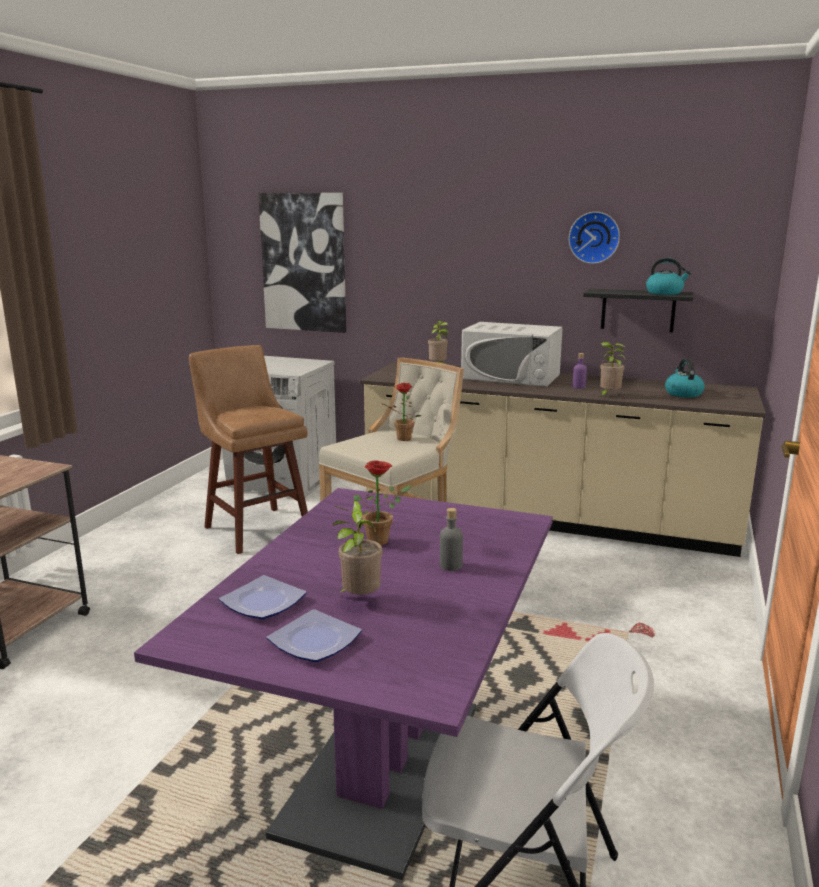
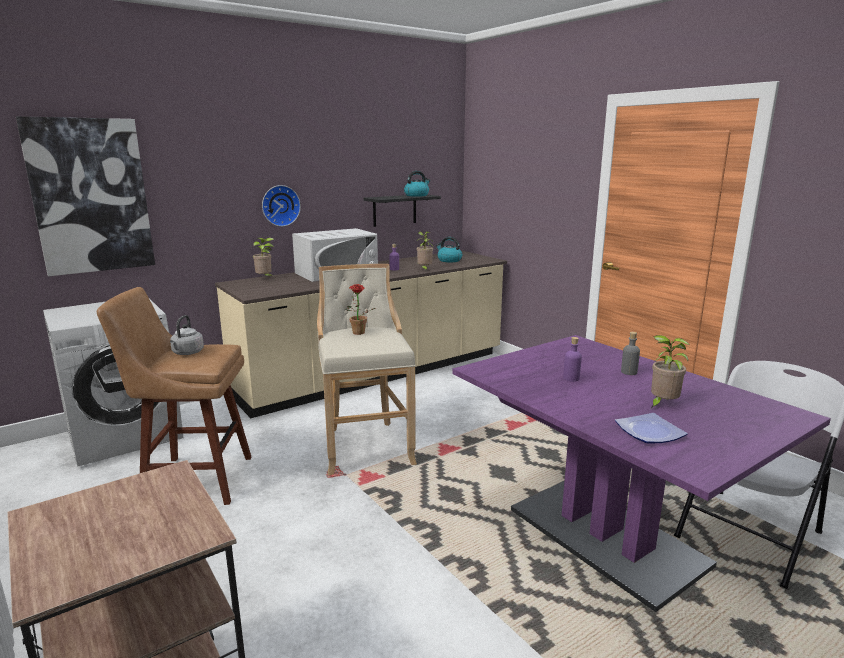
camera: 55 degrees left, 0 degrees up
(252, 409) = (187, 353): none -> grey kettle
(317, 641) = (719, 428): plate -> none
(382, 540) = (571, 378): potted plant -> purple bottle
(594, 237) = (363, 158): wall clock -> wall clock (280, 205)

